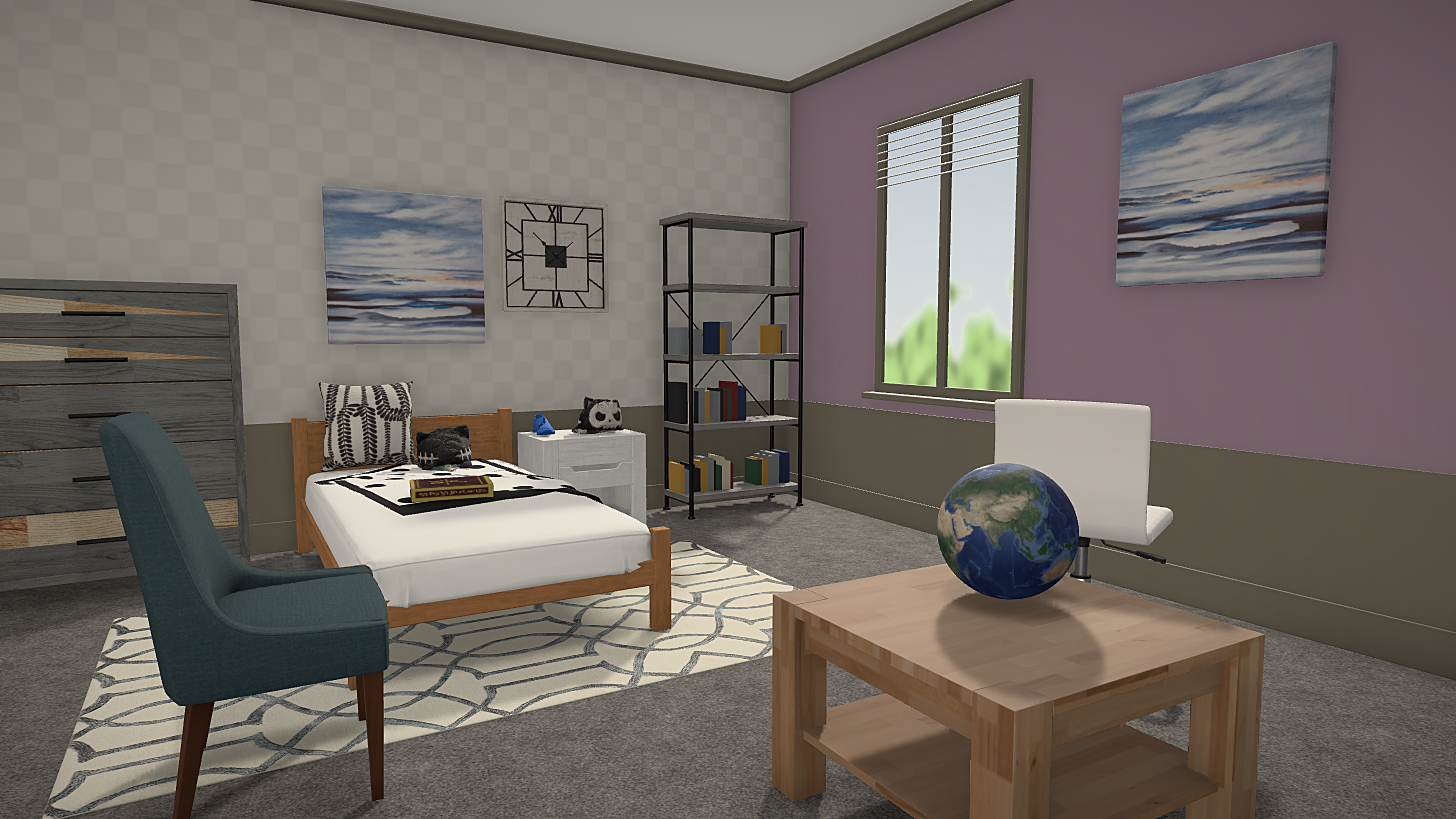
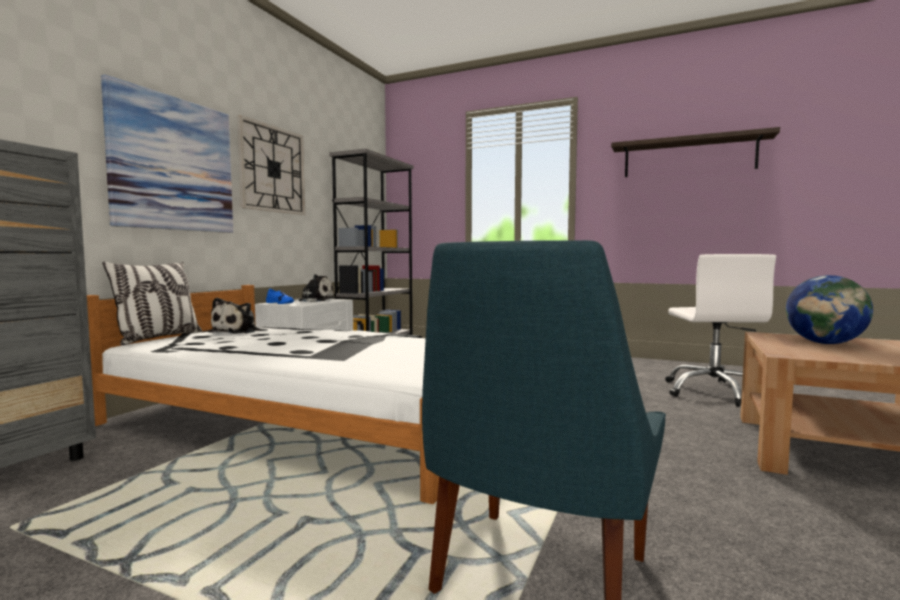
camera: 35 degrees left, 0 degrees up
(445, 467) = (238, 331): plush toy -> plush toy turned 105 degrees counterclockwise
(451, 494) = (328, 344): book -> none
(1217, 178) = (688, 157): picture -> shelf

